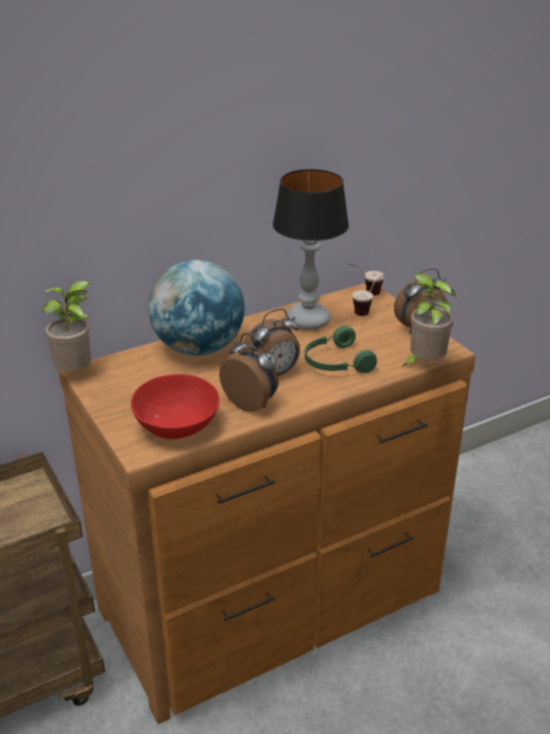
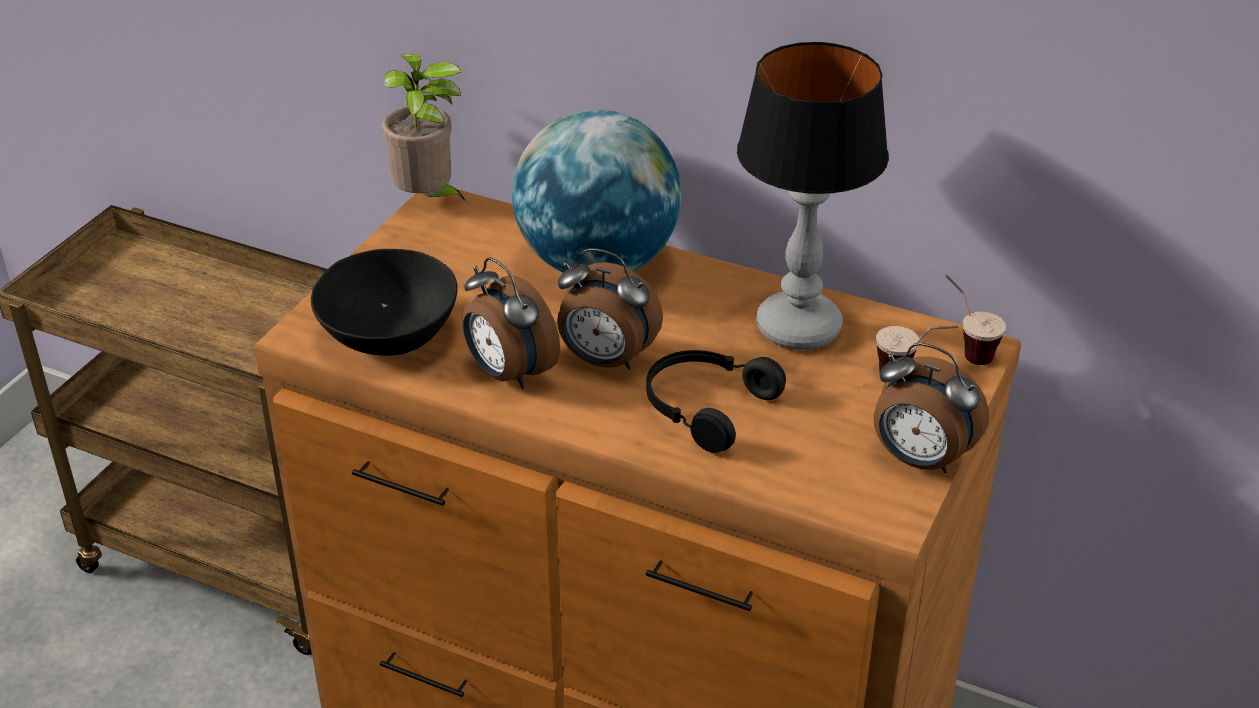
camera: 55 degrees right, 5 degrees up
(178, 426) = (390, 335): red bowl -> black bowl
(251, 403) = (508, 373): alarm clock -> alarm clock turned 135 degrees clockwise
(335, 362) = (705, 407): green headphones -> black headphones
(424, 364) = (811, 505): potted plant -> none

